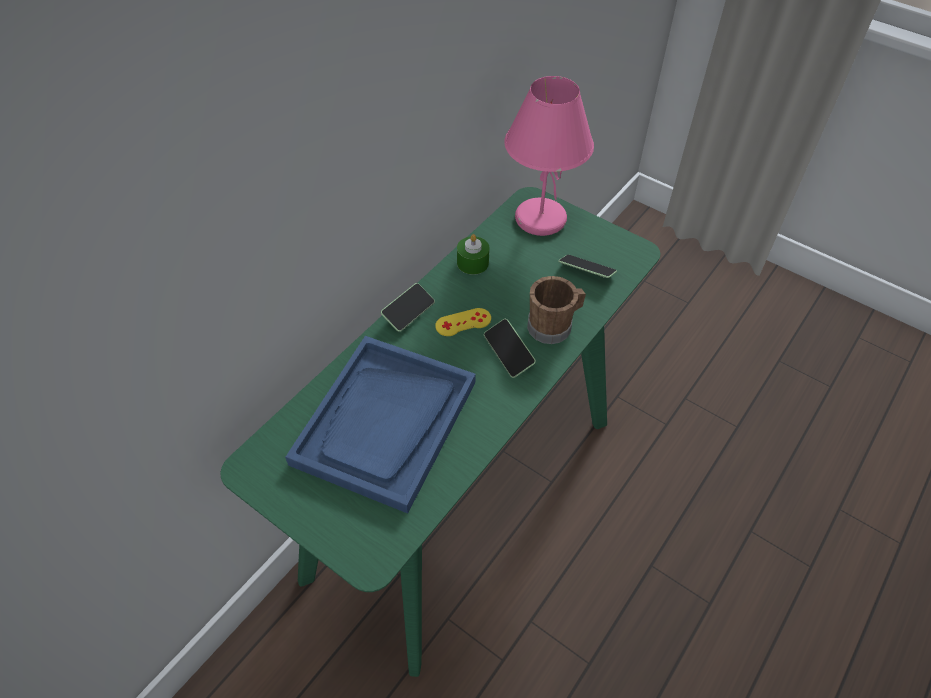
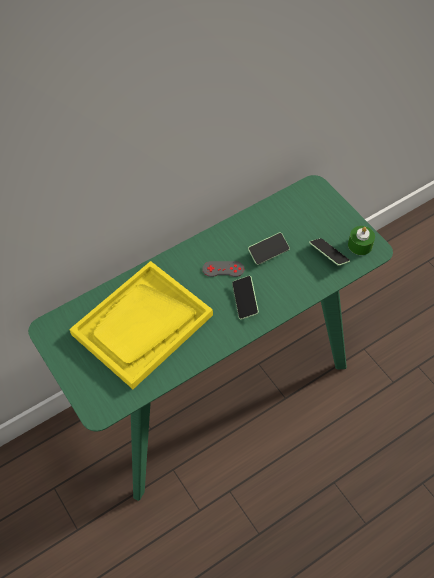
camera: 20 degrees right, 5 degrees up
(385, 423) = (142, 325): blue tray -> yellow tray
(408, 312) = (189, 251): phone -> phone (268, 252)
(463, 322) = (223, 269): yellow game controller -> grey game controller
(472, 263) = (249, 226): green candle -> green candle (360, 245)
(539, 219) = (313, 204): pink table lamp -> none
(554, 326) = (285, 289): brown mug -> none

